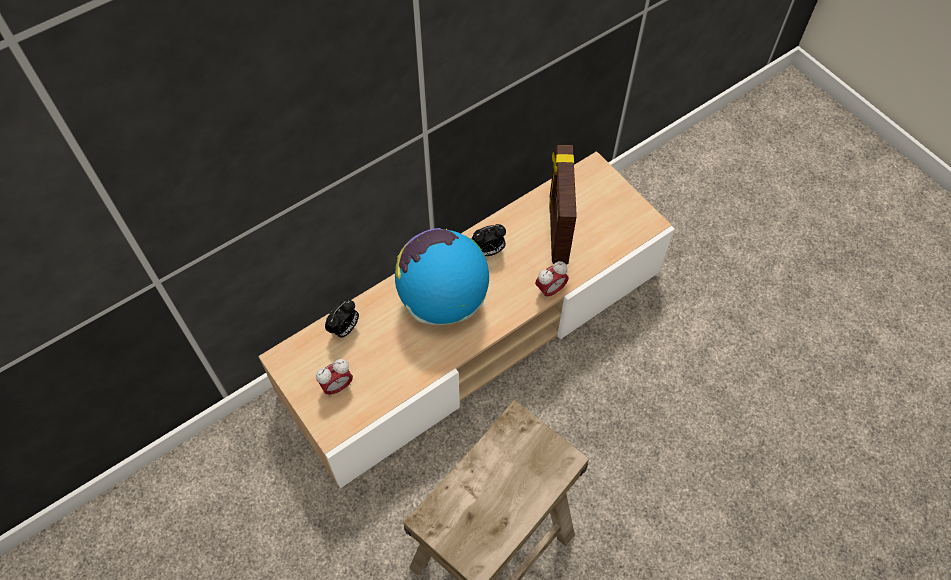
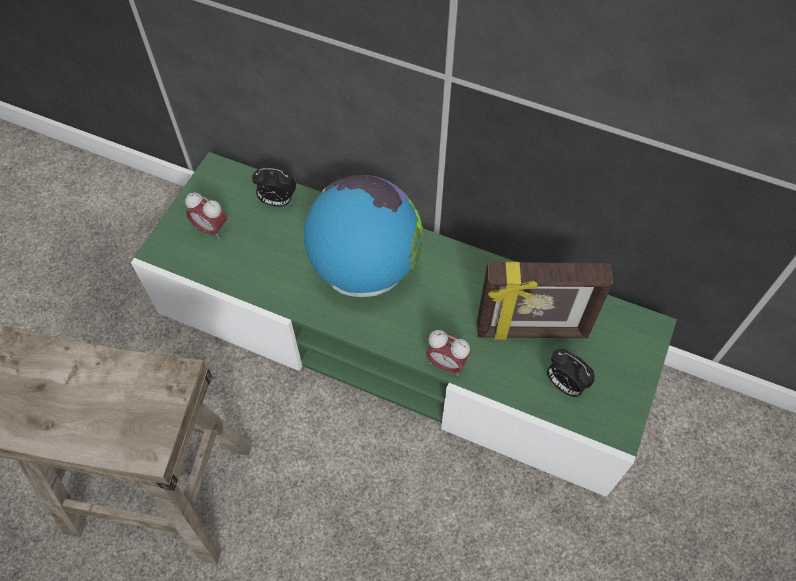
camera: 60 degrees right, 0 degrees up
(475, 332) = (398, 342): beige tv stand -> green tv stand
(488, 251) = (454, 278): alarm clock -> alarm clock (564, 384)
(557, 230) = (532, 331): picture frame -> picture frame turned 150 degrees counterclockwise

